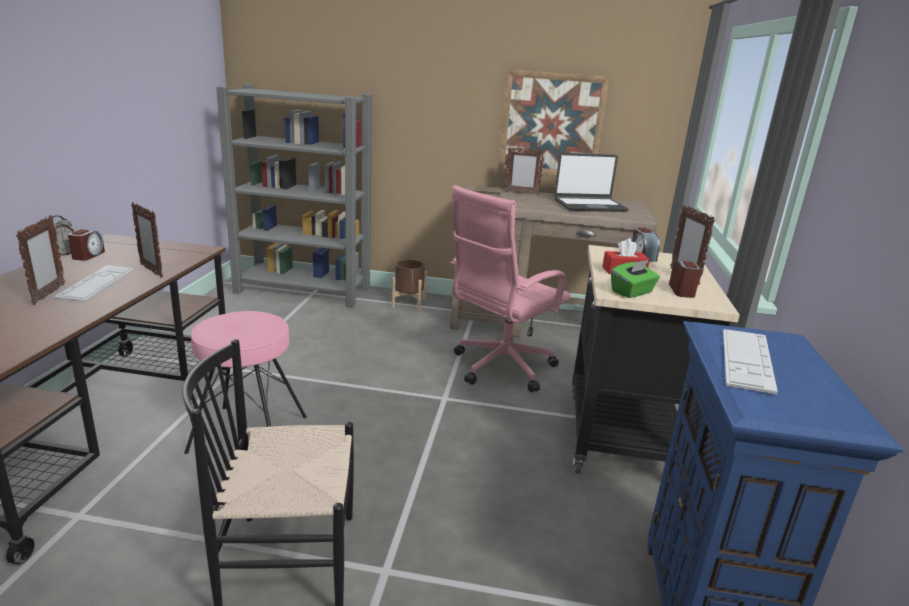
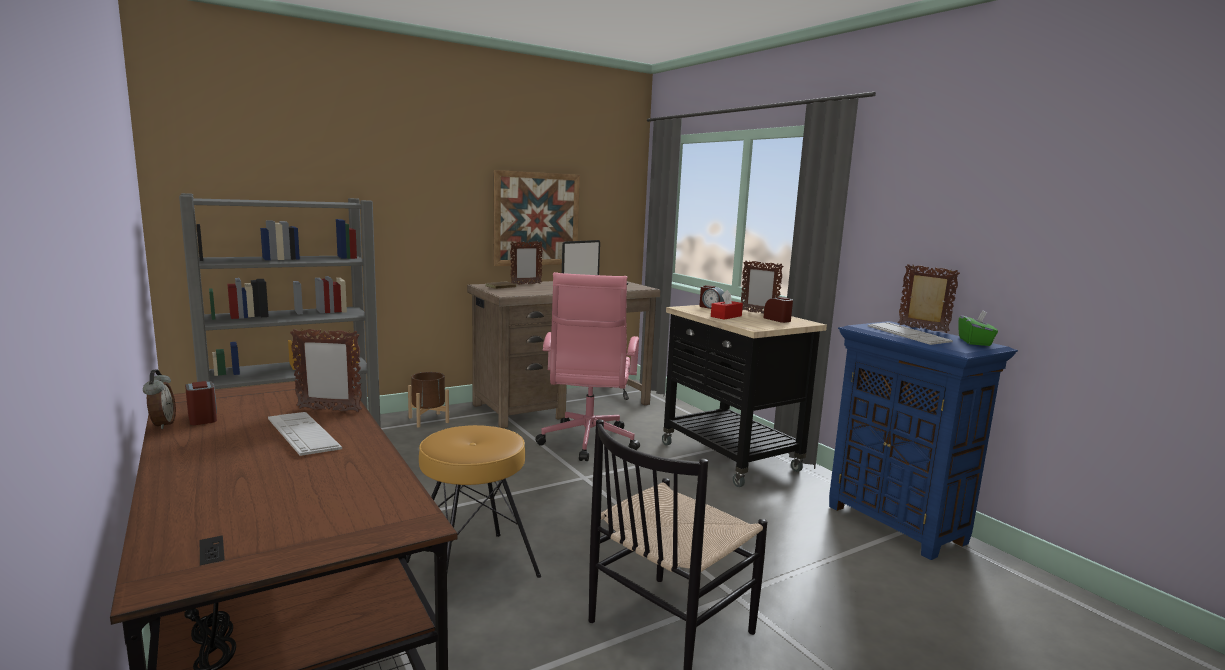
camera: 40 degrees left, 10 degrees down
(48, 294) = (277, 456): picture frame -> picture frame (922, 329)
(248, 434) = (472, 569): pink stool -> brown stool
(632, 292) = (761, 325): green tissue box -> green tissue box (975, 342)

